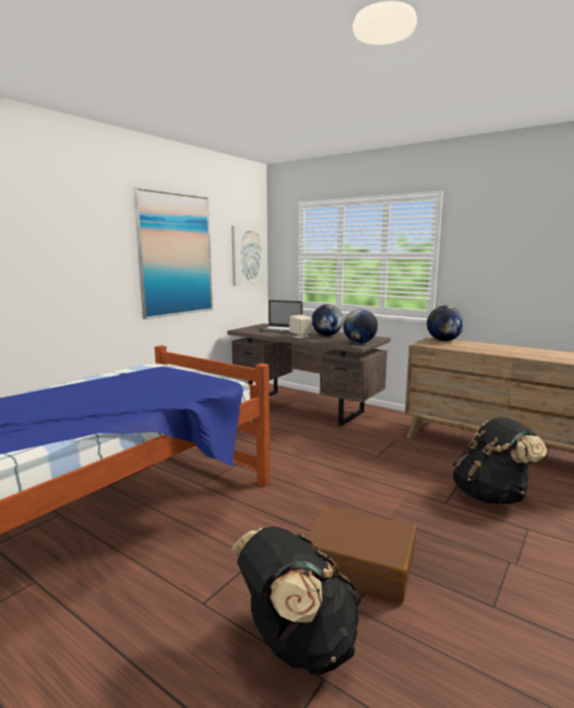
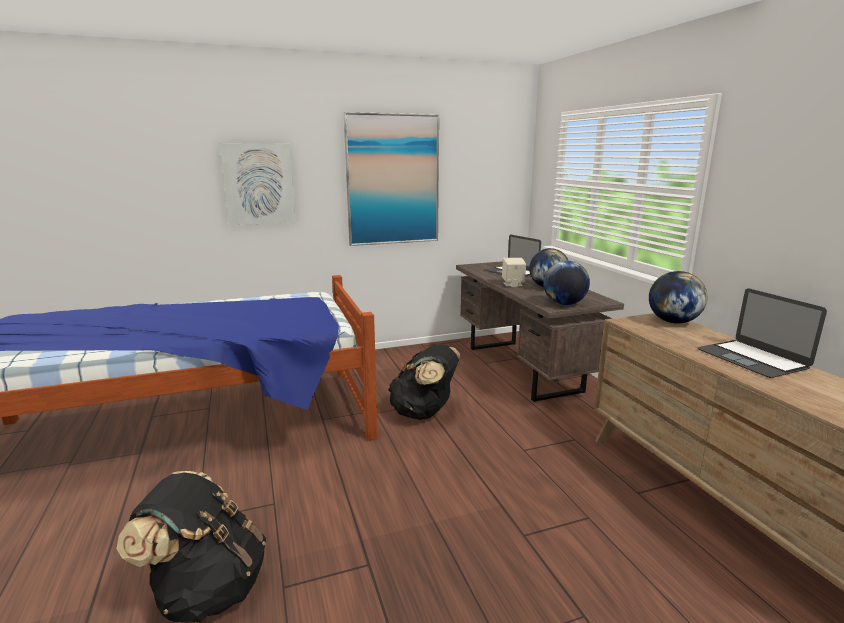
camera: 35 degrees right, 5 degrees up
(248, 256) = (498, 180): picture -> picture (259, 184)
(360, 565) = (342, 553): brown suitcase -> none
(491, 495) = (597, 554): black backpack -> black backpack (424, 413)
(513, 350) = (752, 358): none -> laptop

